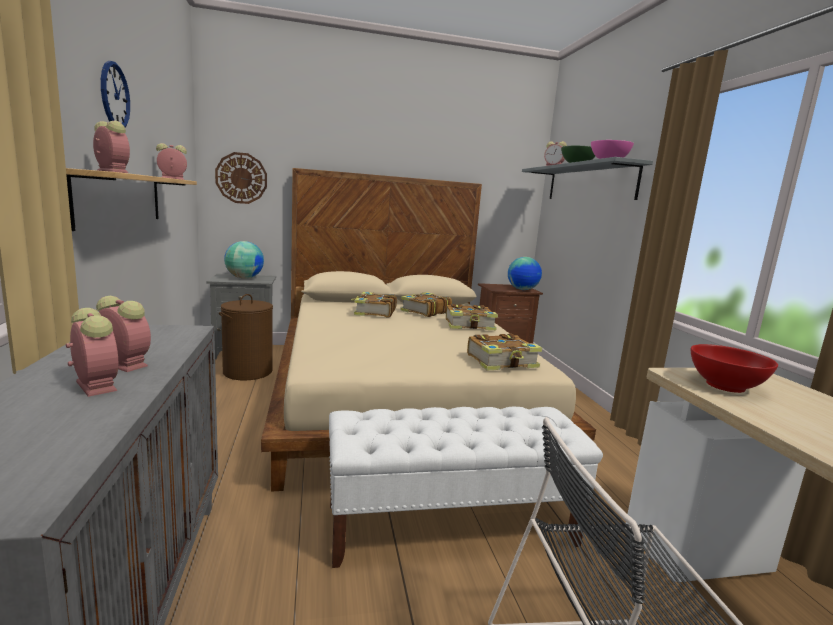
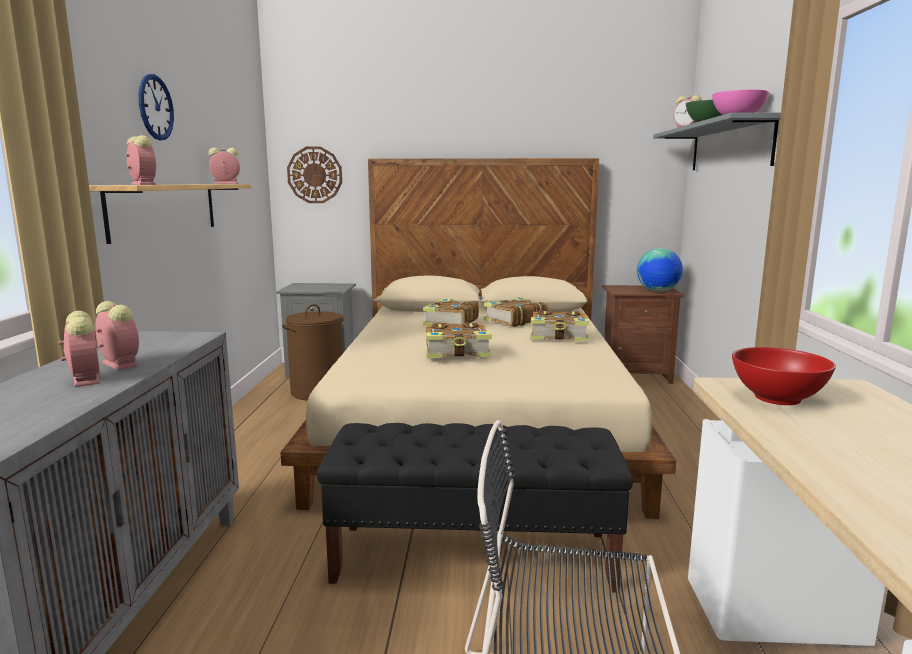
camera: 15 degrees right, 0 degrees up
(244, 278) = (318, 287): globe -> none
(451, 524) = (474, 556): white bench -> black bench
(502, 362) = (566, 376): book -> book (458, 352)

